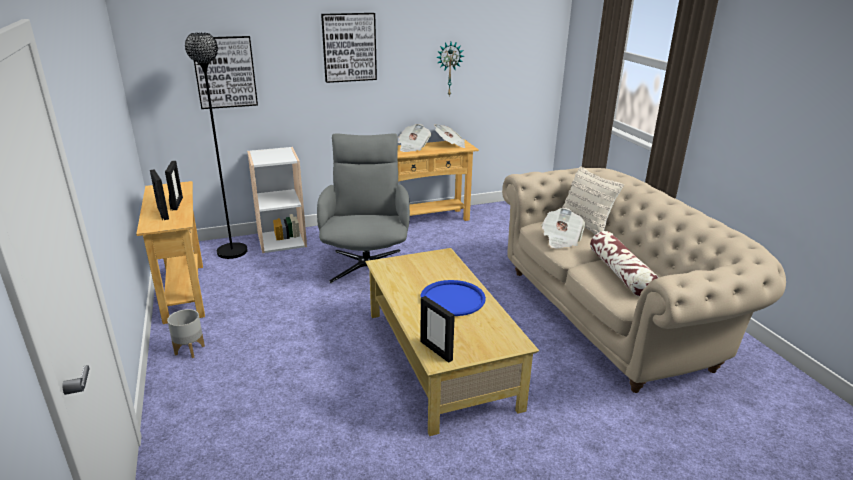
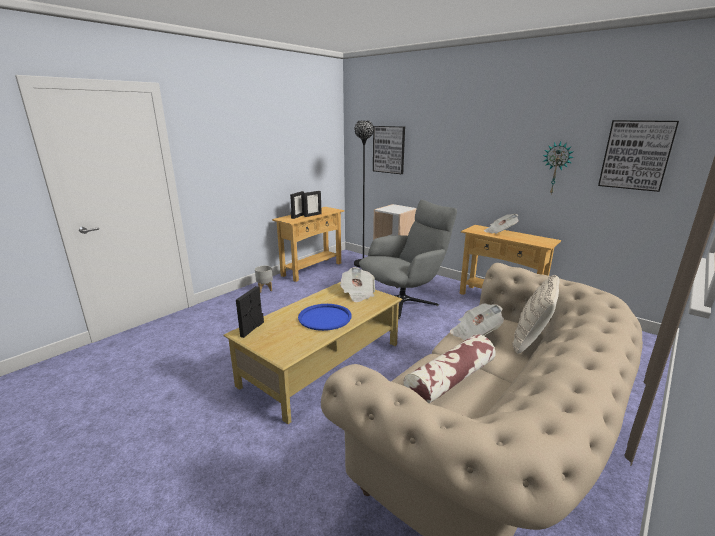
camera: 60 degrees right, 5 degrees down
(349, 47) = (468, 140): picture -> picture (636, 155)
(450, 144) = (535, 239): newspaper -> newspaper (358, 294)

